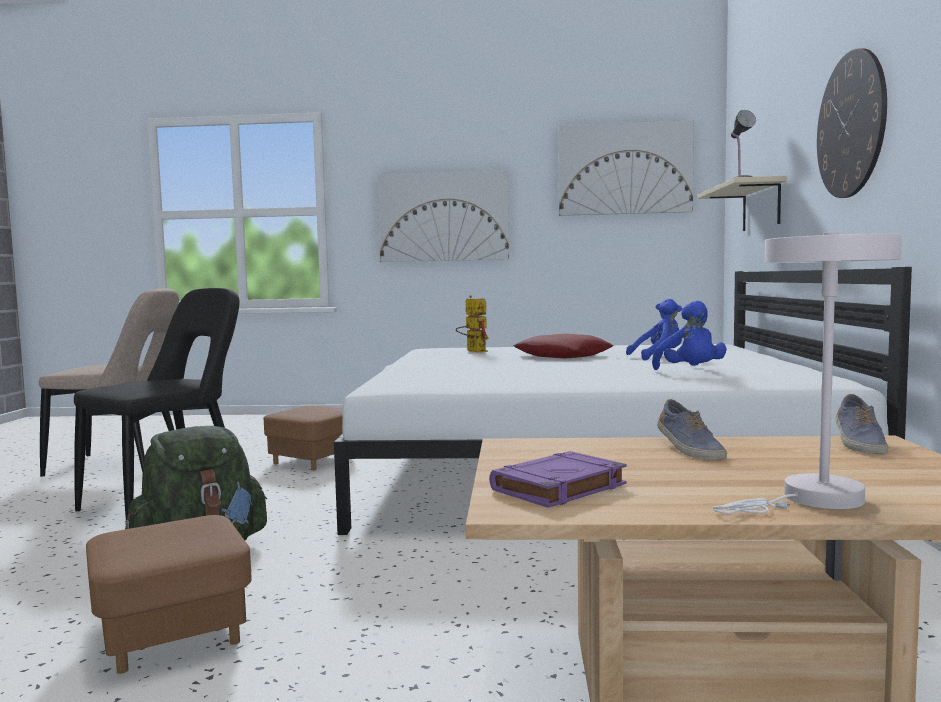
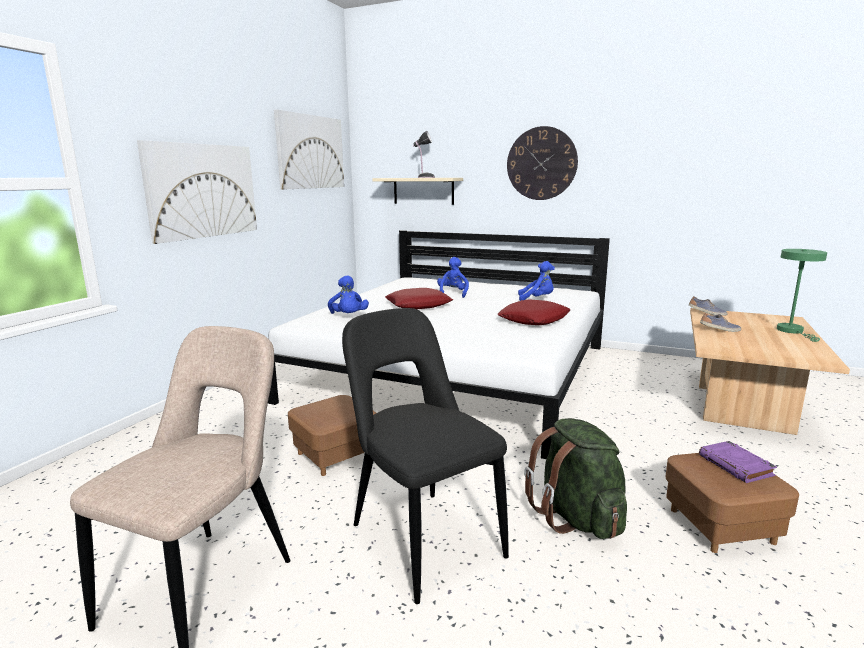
camera: 70 degrees left, 10 degrees up
(472, 351) = (348, 317): toy robot -> blue plush toy
(556, 379) = (534, 319): none -> red pillow
(558, 488) = (792, 353): purple book -> purple book (736, 466)
(813, 500) = (793, 331): white table lamp -> green table lamp

